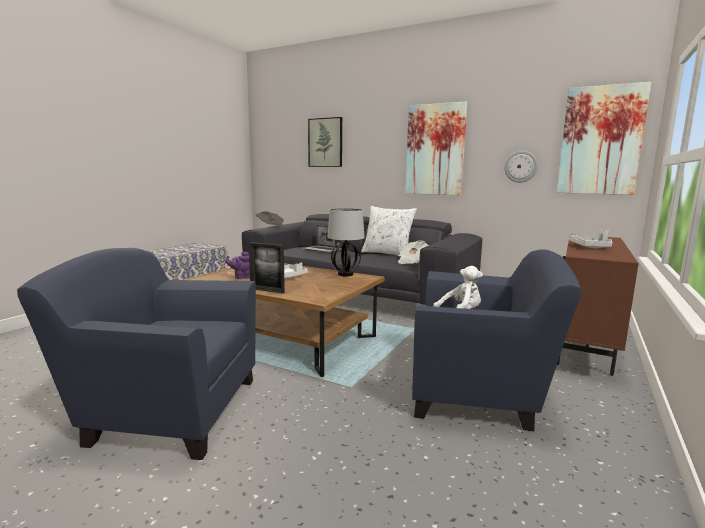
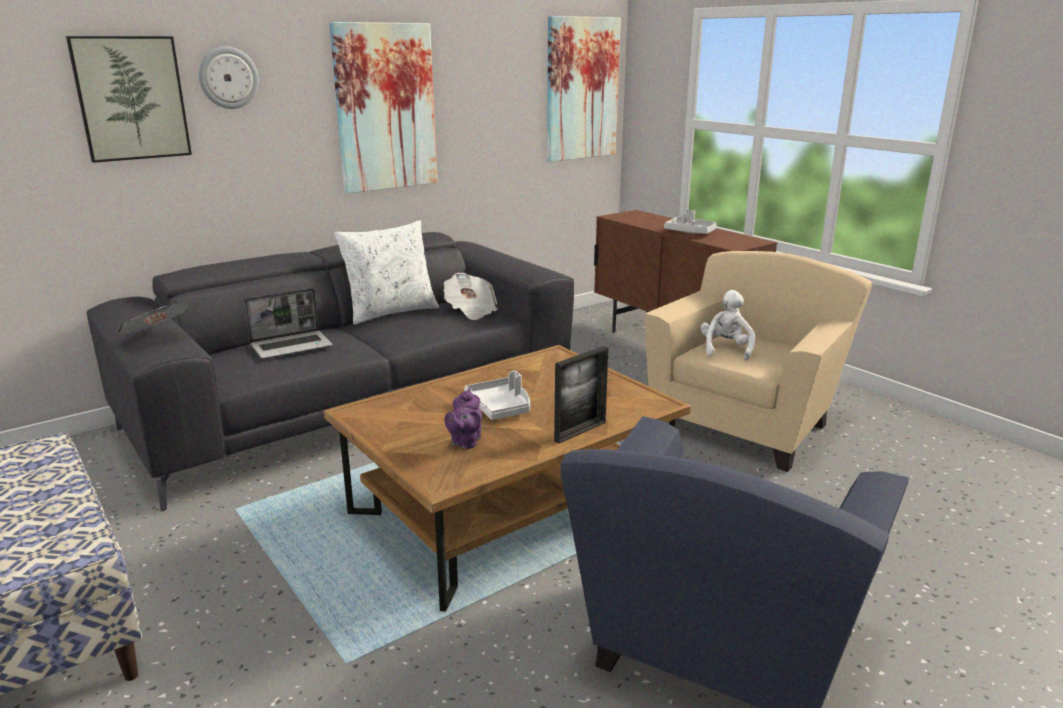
camera: 65 degrees left, 10 degrees up
(345, 274) = (525, 364): table lamp -> none
(479, 392) = (746, 423): blue armchair -> beige armchair
(521, 166) = (506, 128): wall clock -> wall clock (228, 78)

